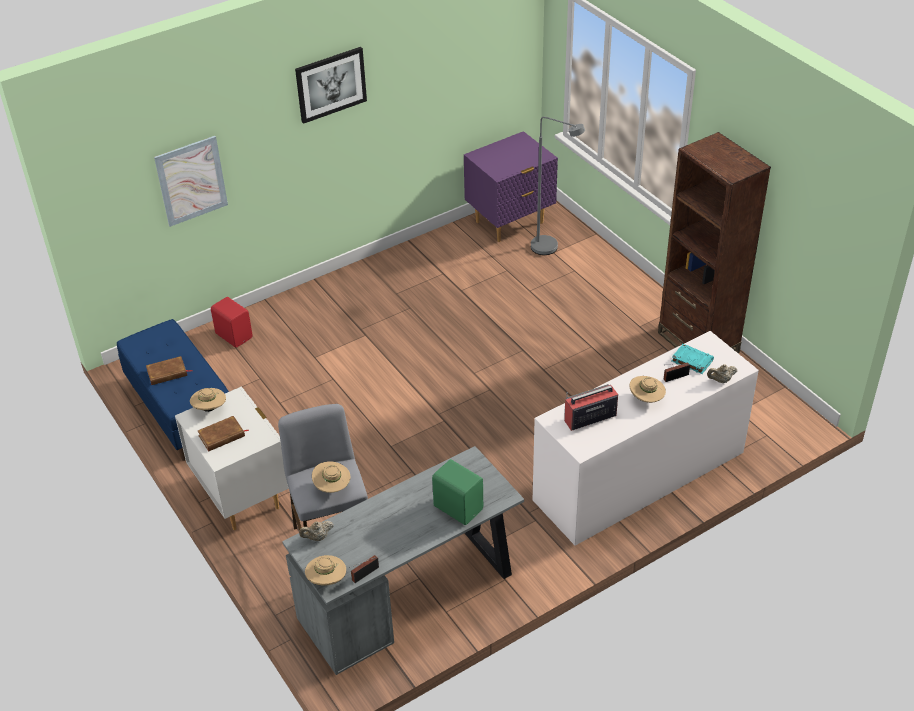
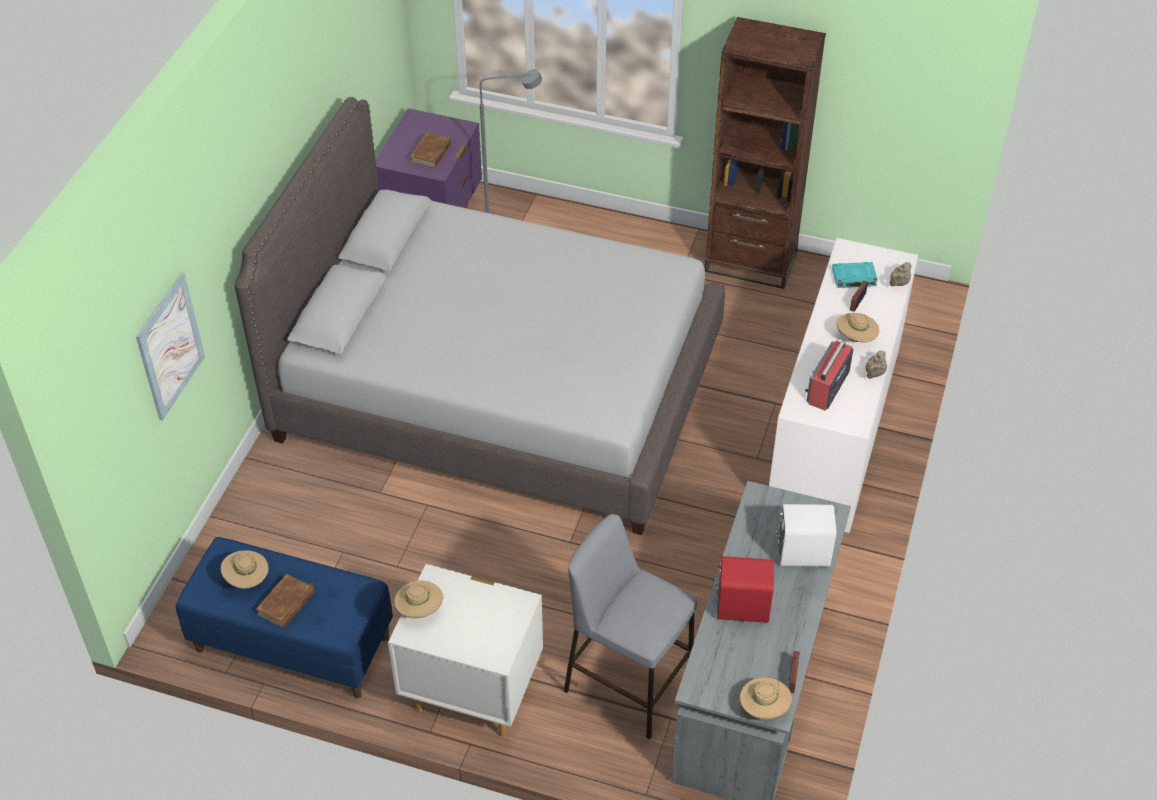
camera: 40 degrees left, 5 degrees up
(222, 436) = (470, 631): brown book -> brown book (431, 153)
(234, 335) = (256, 520): red speaker -> red speaker (741, 606)
(317, 537) = (705, 672): beige teapot -> beige teapot (874, 373)
(330, 84) = (262, 142): picture -> none
(332, 487) = (658, 610): beige hat -> beige hat (247, 579)
(446, 336) = (499, 389): none -> grey bed
(458, 507) = (802, 552): green speaker -> white speaker

